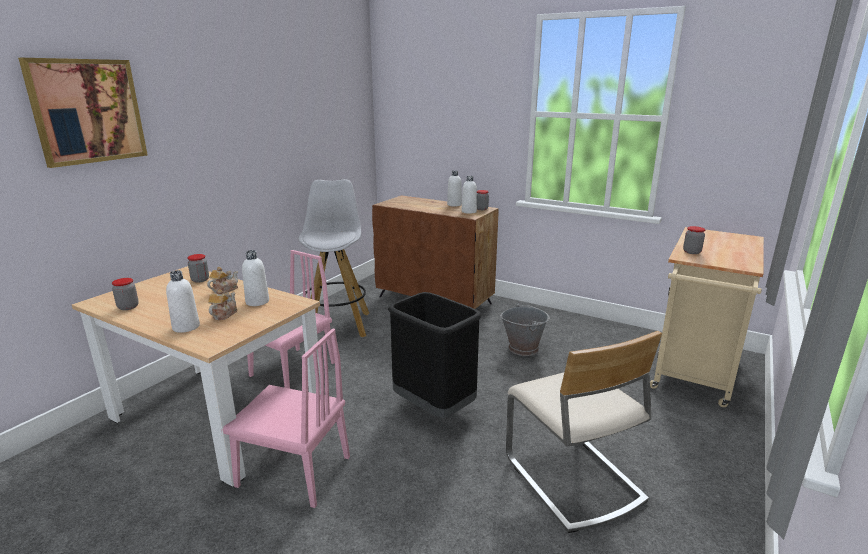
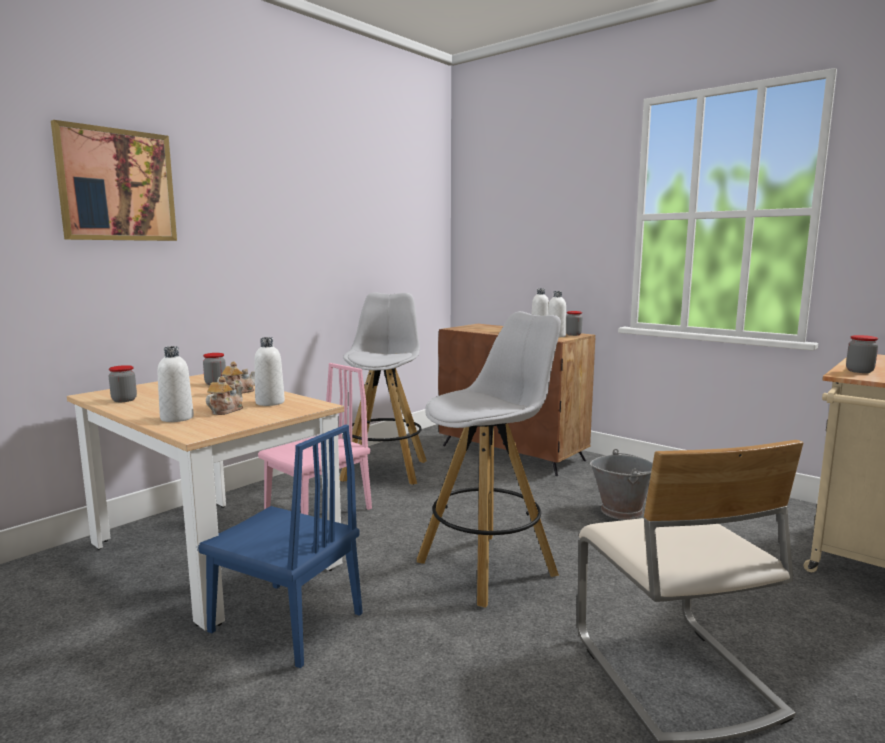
camera: 10 degrees right, 10 degrees down
(293, 471) = (286, 622): pink chair -> blue chair
(434, 407) = (488, 567): black trash can -> white stool

